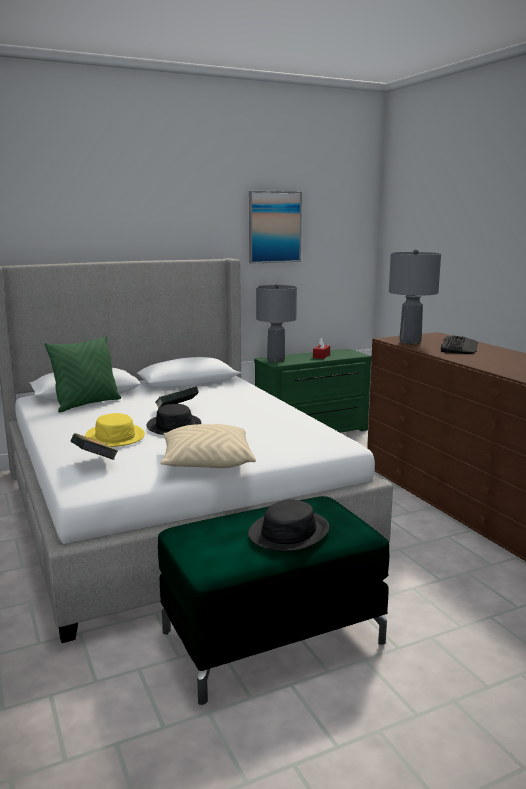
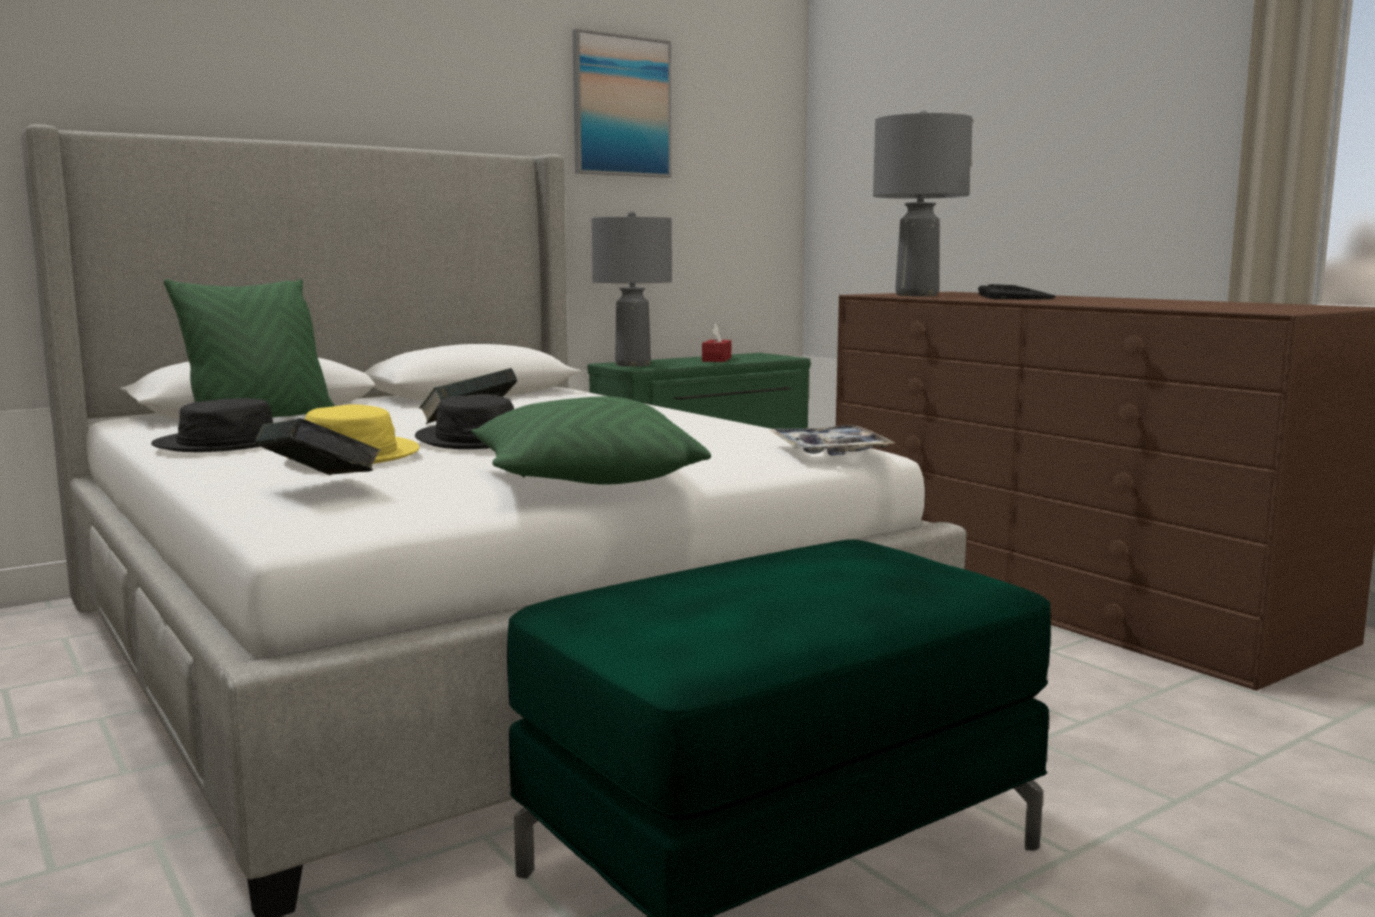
camera: 10 degrees left, 5 degrees down
(206, 462) = (583, 481): beige pillow -> green pillow
(288, 532) = (828, 589): black hat -> black hat (227, 442)
(329, 444) = (829, 452): none -> tray

